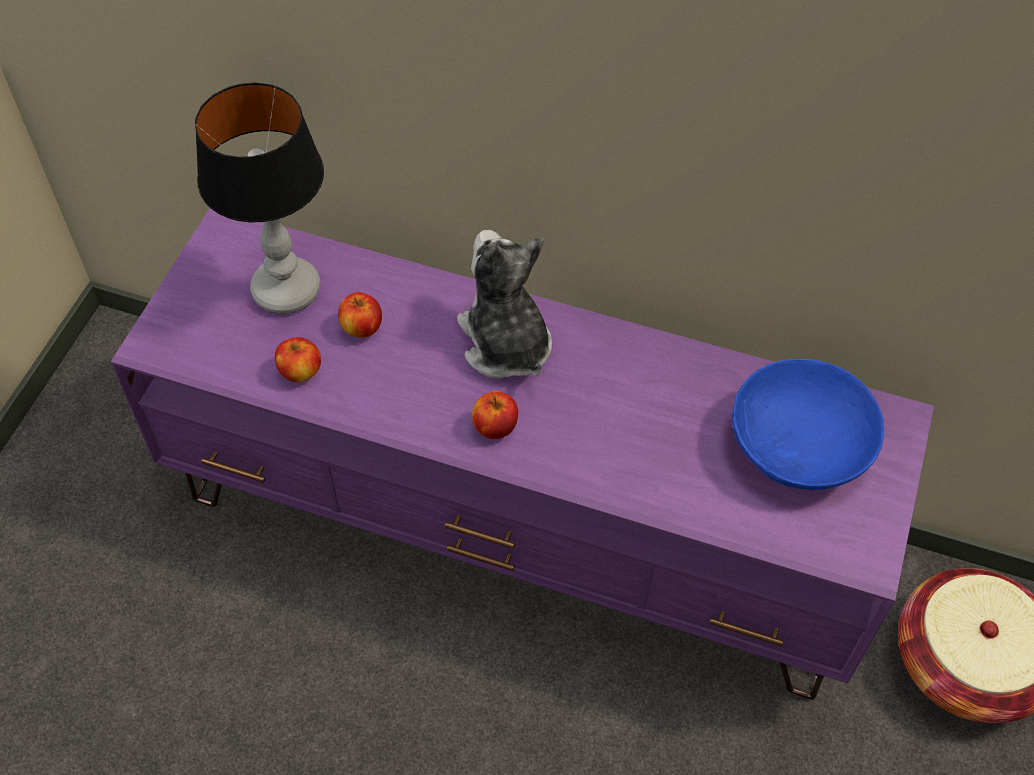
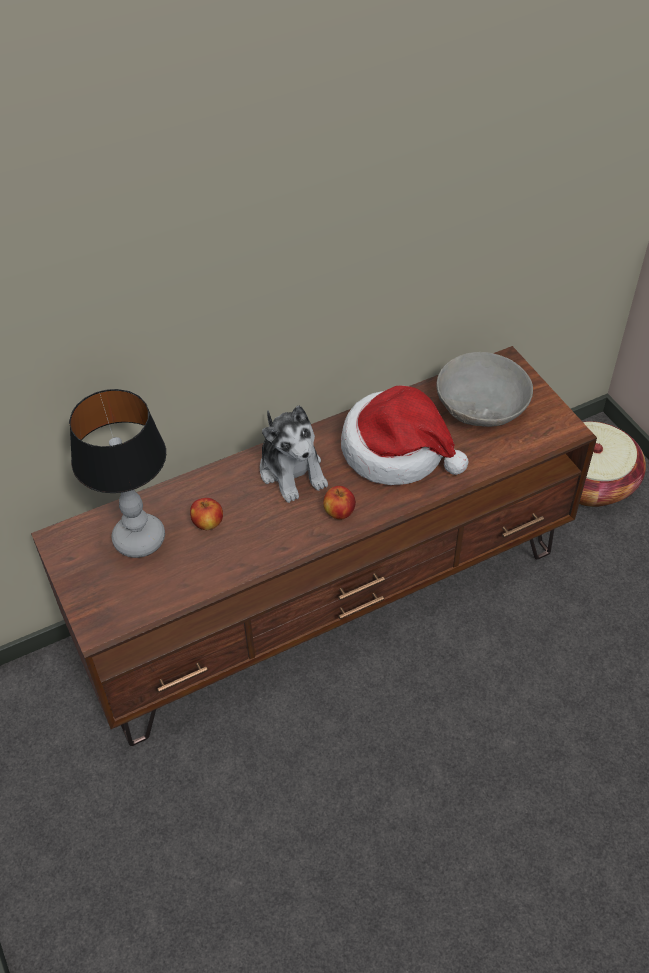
camera: 45 degrees left, 5 degrees down
(301, 372) = (204, 570): apple -> none
(505, 344) = (292, 471): plush toy -> plush toy turned 135 degrees counterclockwise
(519, 527) = (327, 598): purple tv stand -> brown tv stand
(639, 414) = (397, 450): none -> hat
(799, 446) = (482, 407): blue bowl -> grey bowl

